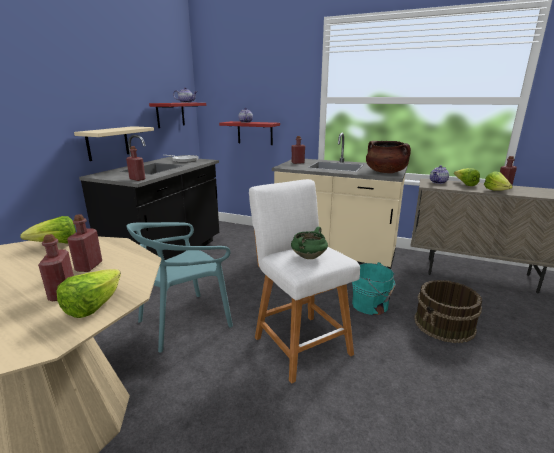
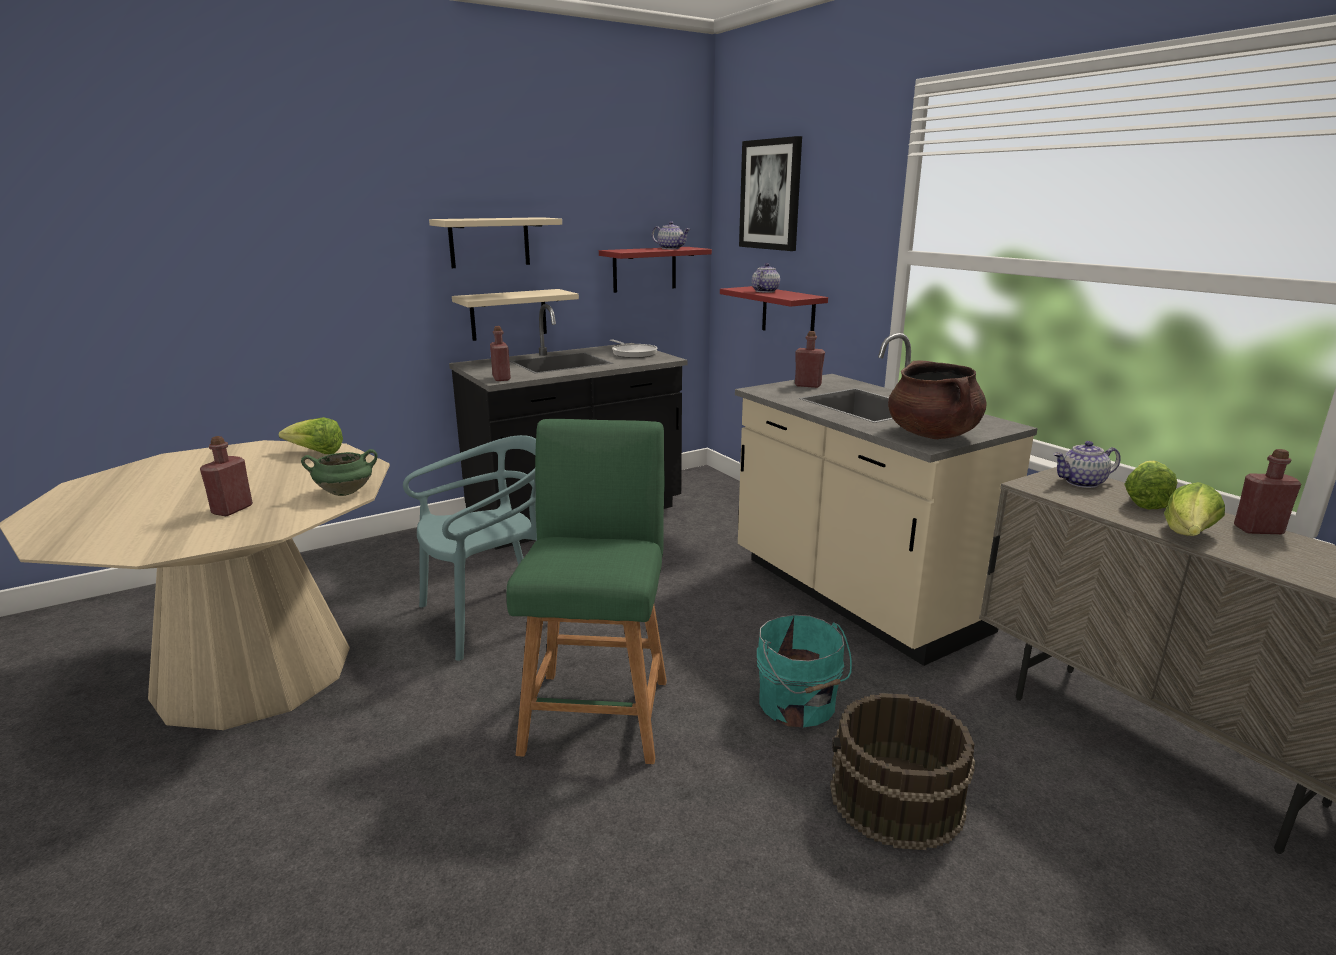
camera: 35 degrees right, 0 degrees up
(89, 266) = (297, 487): red bottle -> none
(92, 96) = (489, 242): none -> beige shelf
(93, 306) = (230, 531): lettuce -> none
(185, 321) = (491, 616): turquoise chair -> turquoise chair turned 150 degrees clockwise
(237, 73) = (770, 195): none -> picture
(299, 343) = (598, 709): white stool -> green stool
(308, 256) = (578, 555): green cooking pot -> green cooking pot (345, 492)

